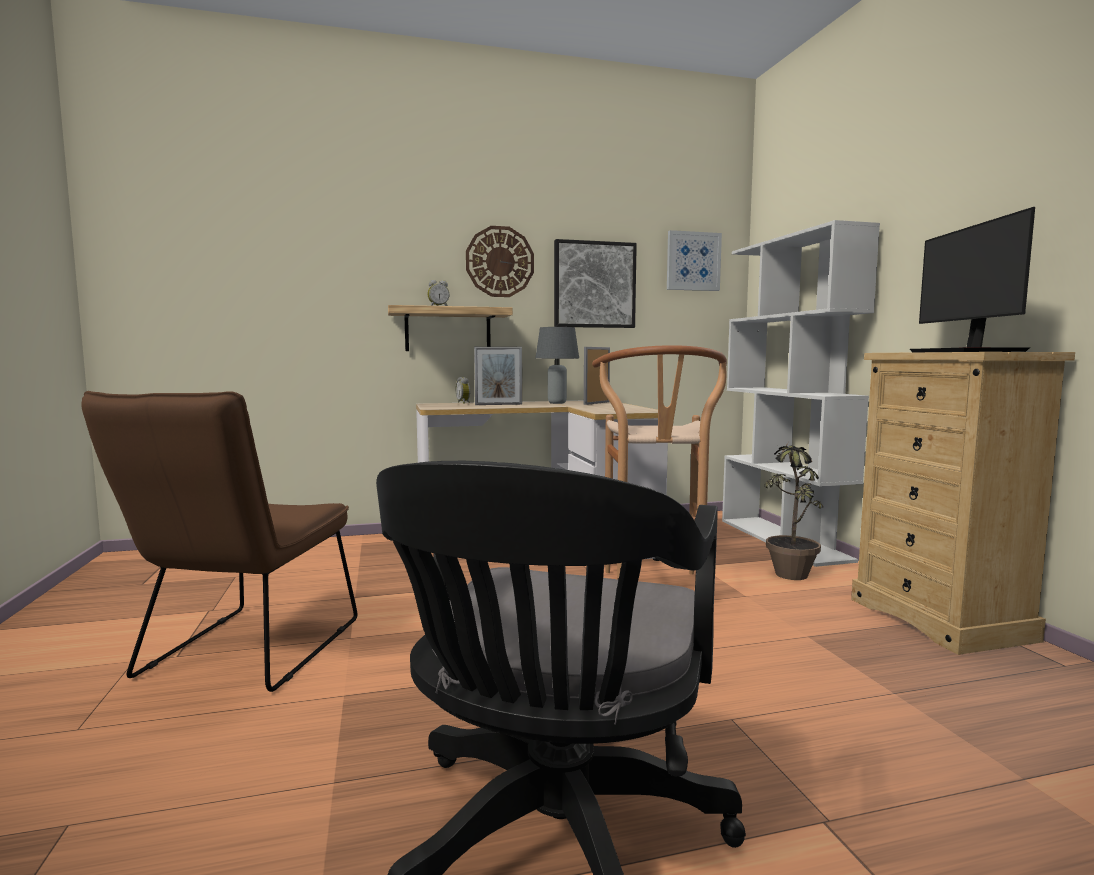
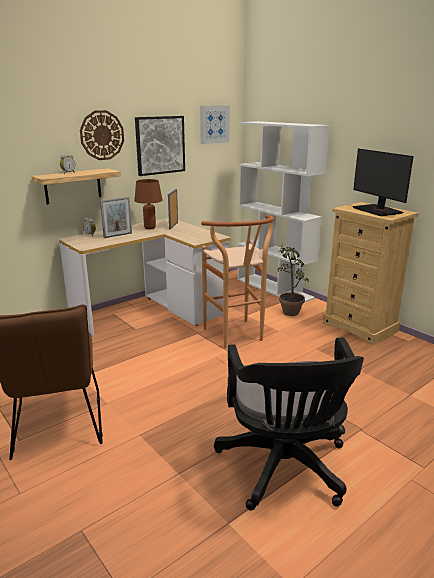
camera: 25 degrees left, 15 degrees up
(557, 403) = (150, 228): grey table lamp -> brown table lamp

